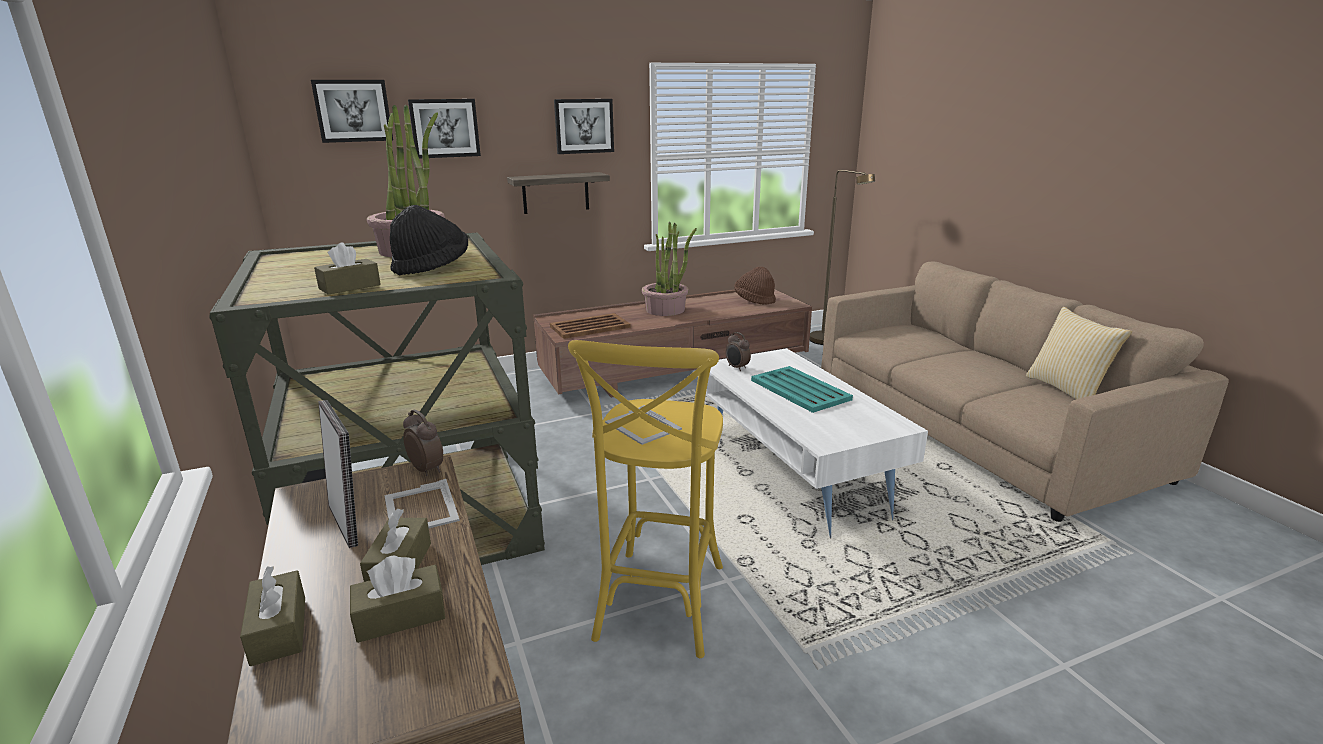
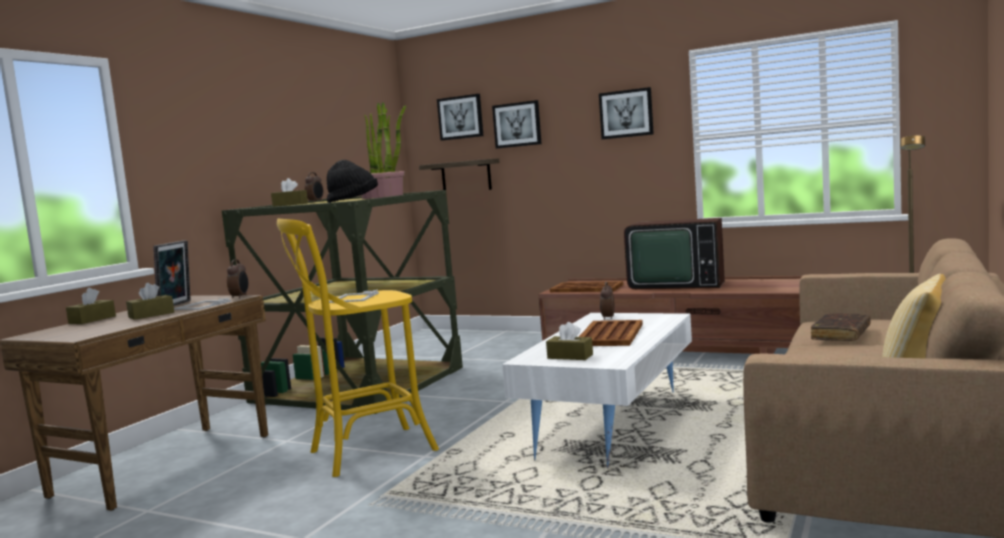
camera: 50 degrees right, 15 degrees down
(280, 264) = (316, 202): none -> alarm clock
(400, 616) = (115, 323): brown tissue box -> brown tissue box (570, 356)
(555, 193) = (601, 173): shelf -> shelf (466, 176)
(665, 310) = (676, 284): potted plant -> television
(754, 300) = (781, 284): brown hat -> none
(799, 389) = (610, 334): turquoise tray -> brown tray
(916, 349) = (841, 334): none -> brown book

